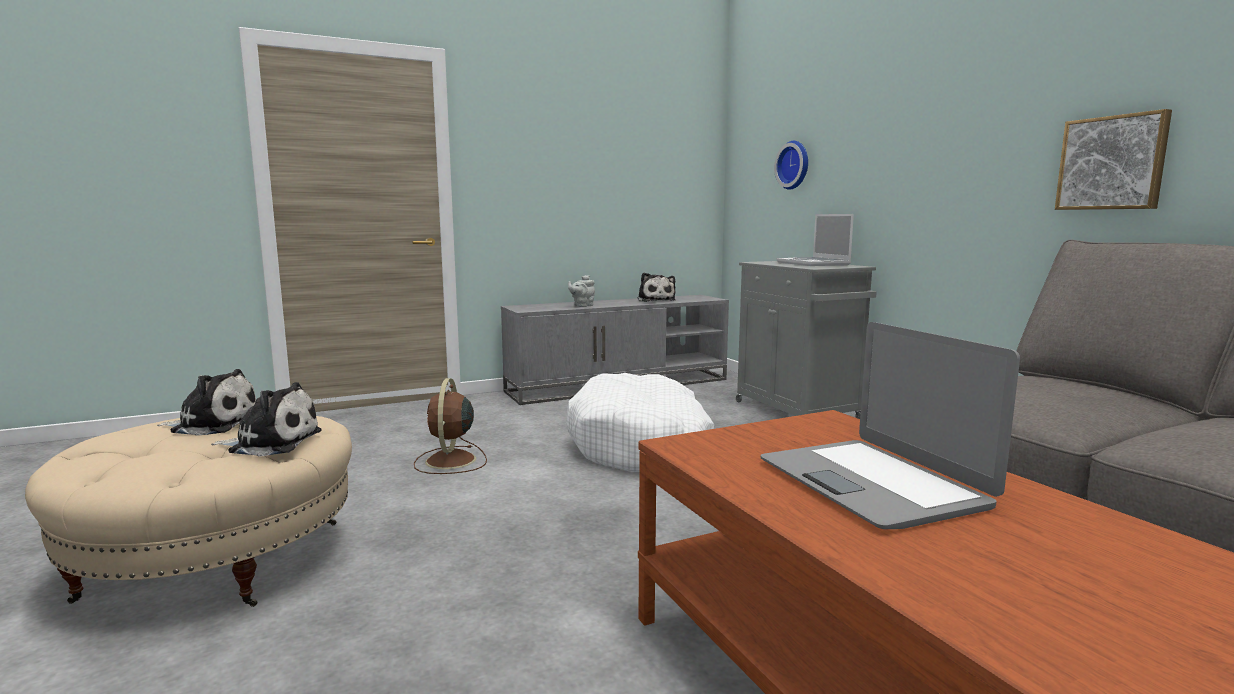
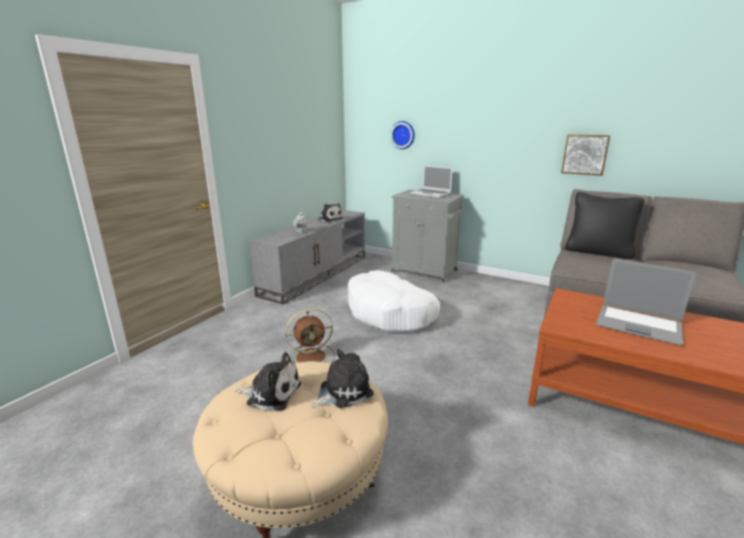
camera: 35 degrees left, 10 degrees up
(213, 424) = (271, 393): plush toy -> plush toy turned 45 degrees clockwise
(450, 461) = (312, 357): brown fan -> brown fan turned 75 degrees counterclockwise
(1086, 384) = (598, 252): none -> black pillow

